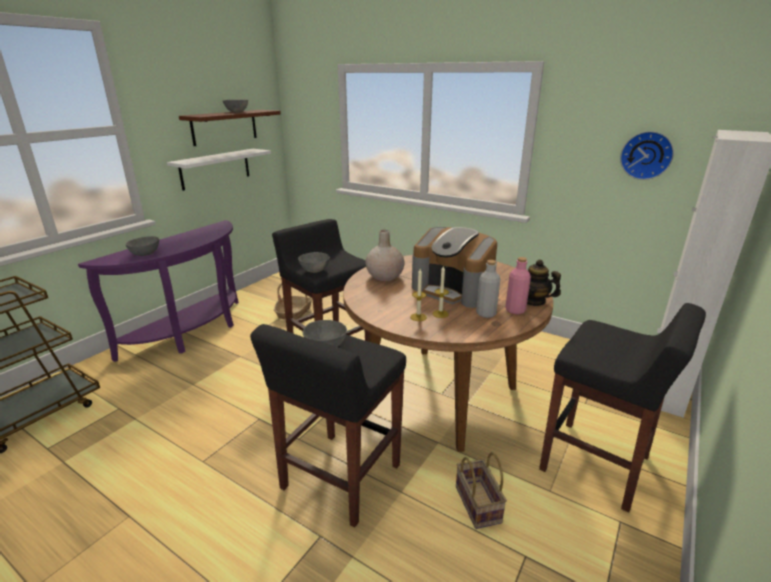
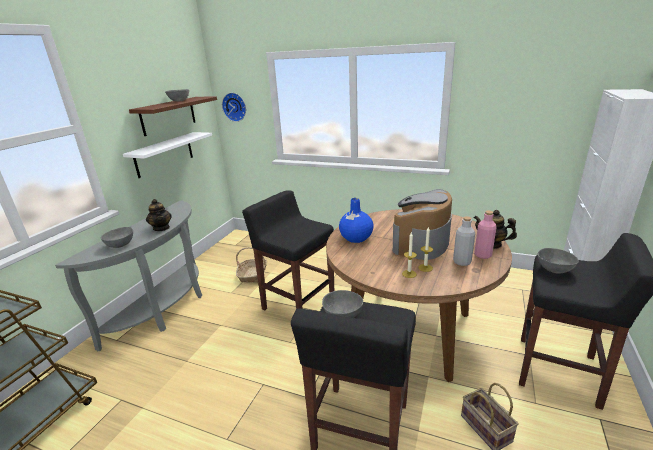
camera: 10 degrees left, 0 degrees up
(192, 243) = (161, 228): none -> teapot
(193, 333) = (166, 309): purple console table -> grey console table
(314, 271) = (288, 240): grey bowl -> grey bowl (554, 270)
(384, 276) = (356, 238): beige vase -> blue vase
(454, 289) = (421, 243): coffee machine -> coffee machine turned 90 degrees clockwise
(646, 155) = (545, 113): wall clock -> wall clock (235, 107)

